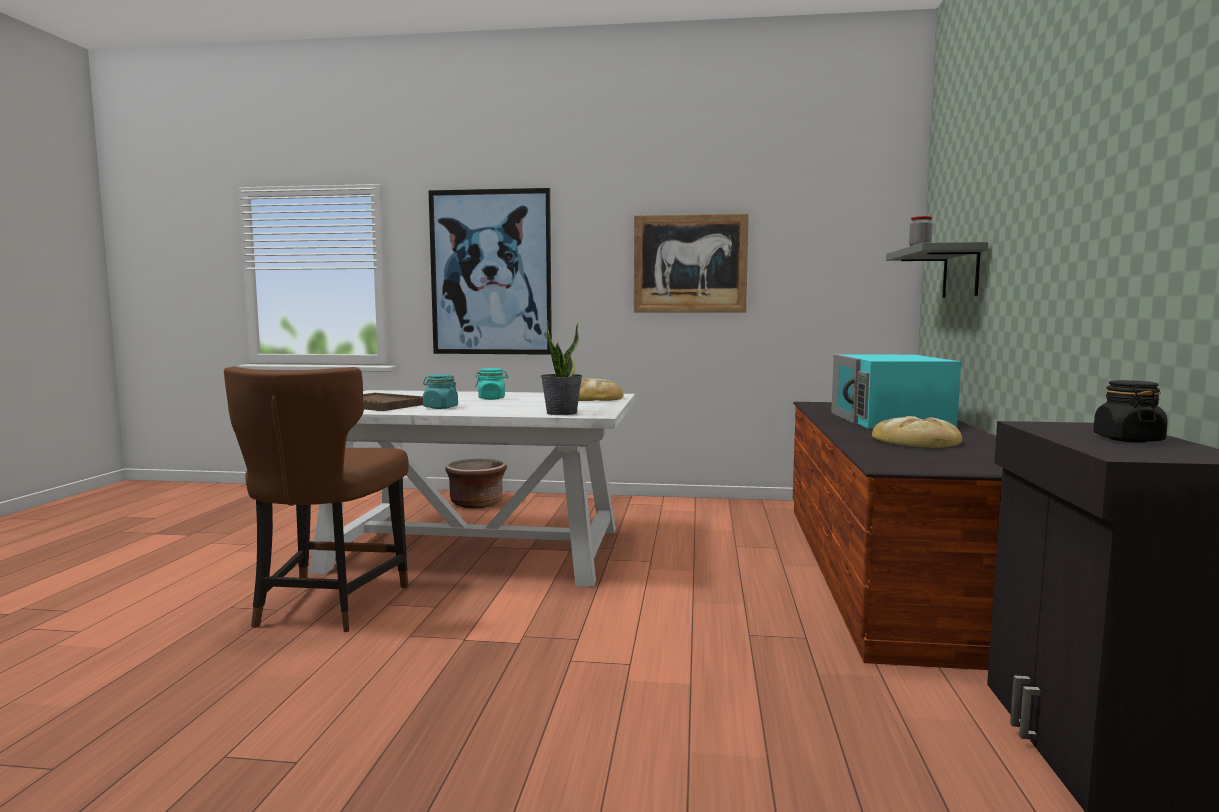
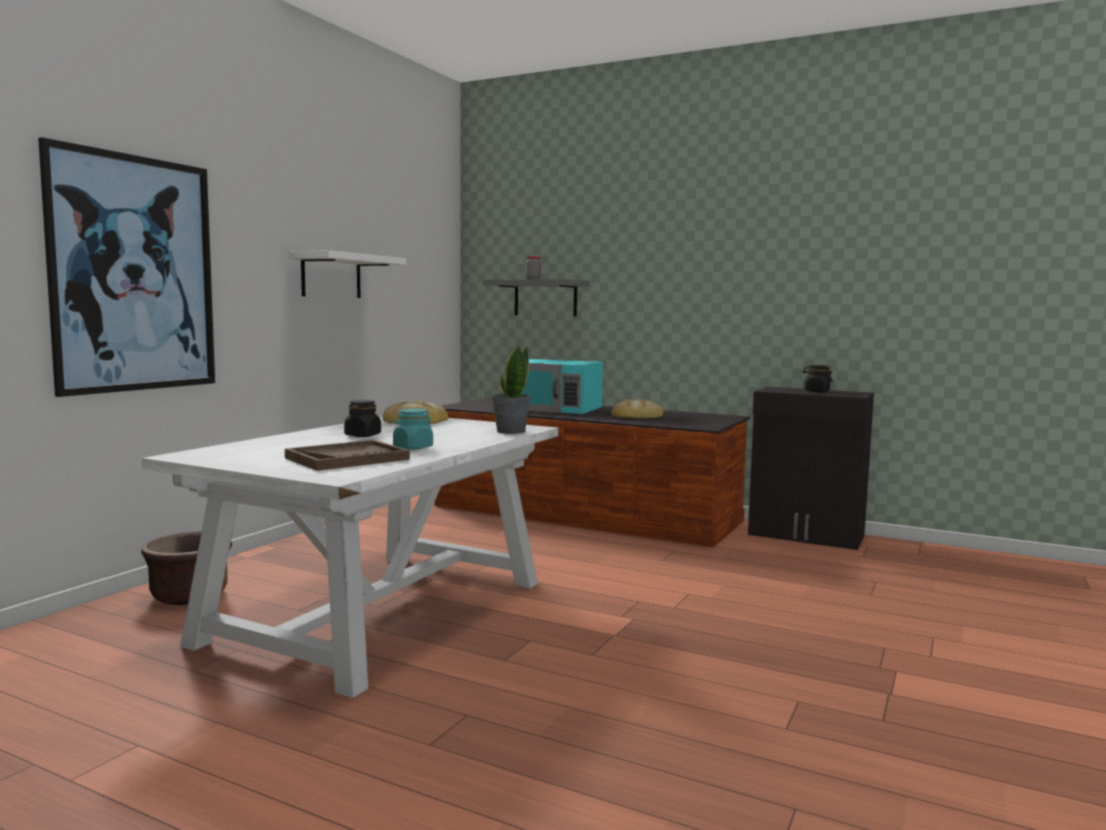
camera: 70 degrees left, 0 degrees up
(327, 606) = (483, 688): brown chair -> none
(492, 398) = (363, 435): turquoise jar -> black jar
(690, 264) = (331, 276): picture -> white shelf

